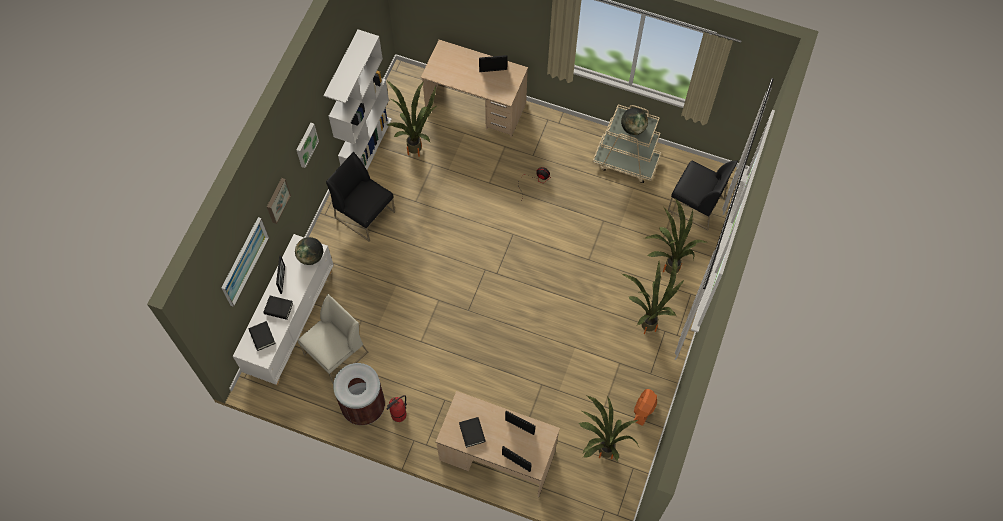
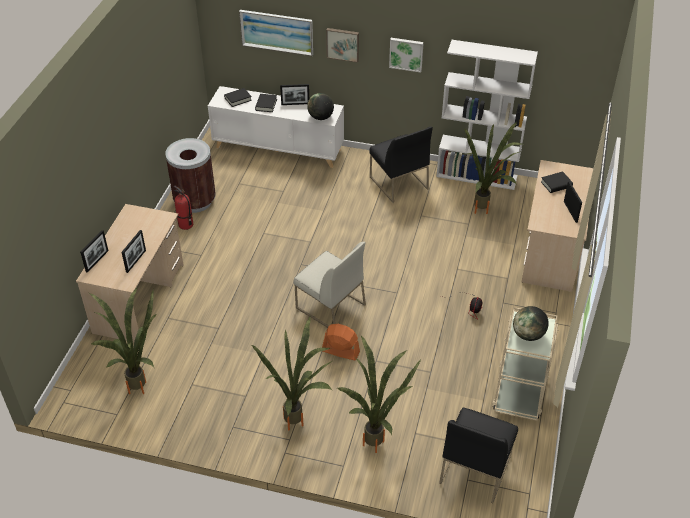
camera: 85 degrees right, 20 degrees down
(336, 354) = (247, 179): white chair -> white chair (330, 306)
(365, 214) = (398, 183): black chair -> black chair turned 120 degrees clockwise
(472, 433) = (132, 227): black book -> black book (556, 184)
(644, 409) = (187, 422): orange fan -> orange fan (340, 351)

